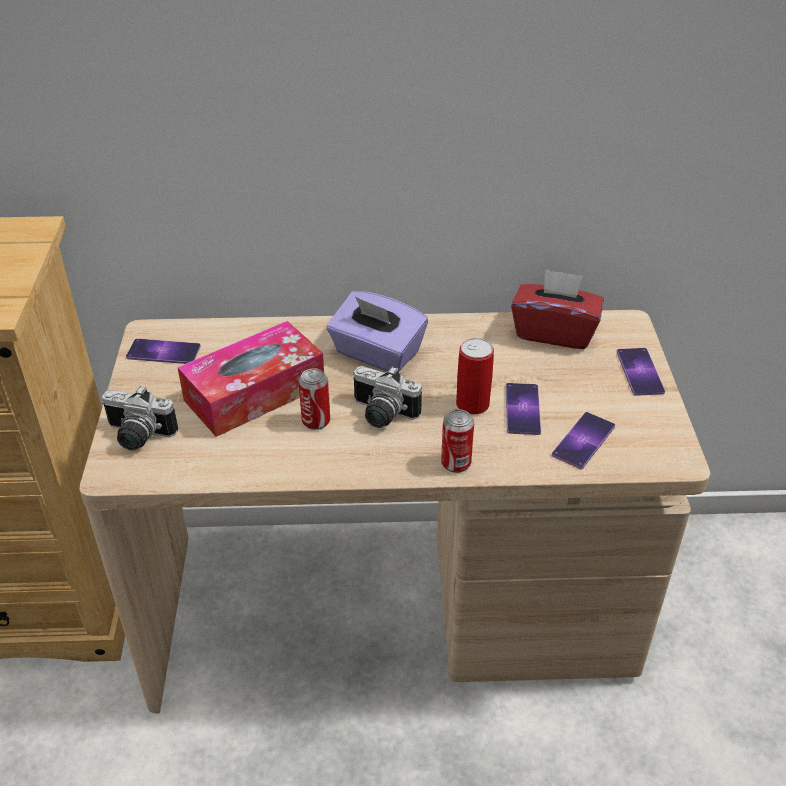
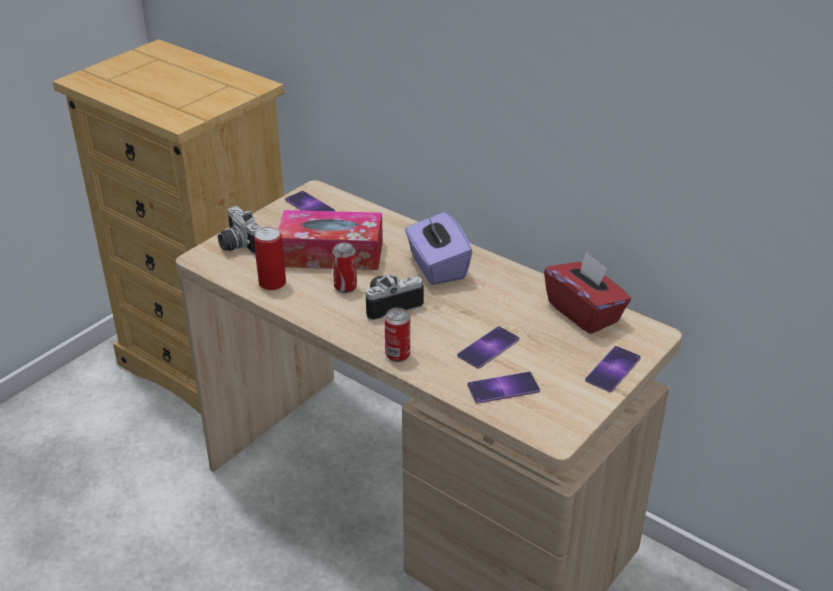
camera: 40 degrees right, 5 degrees down
(381, 415) = (390, 304): camera -> camera turned 90 degrees clockwise
(472, 404) = (458, 327): can -> can (272, 283)

